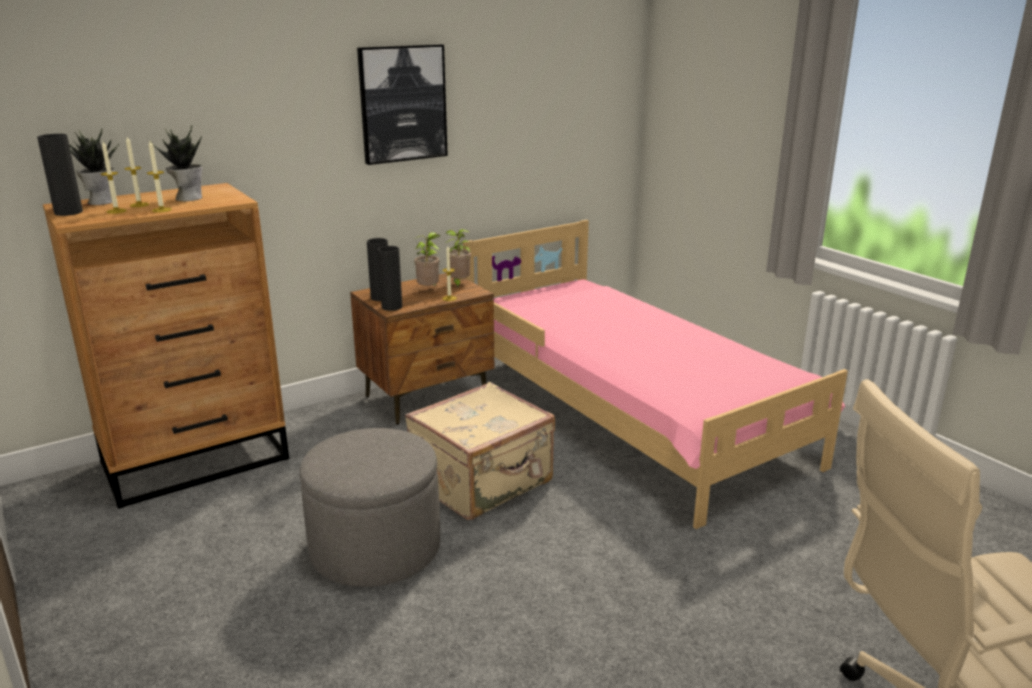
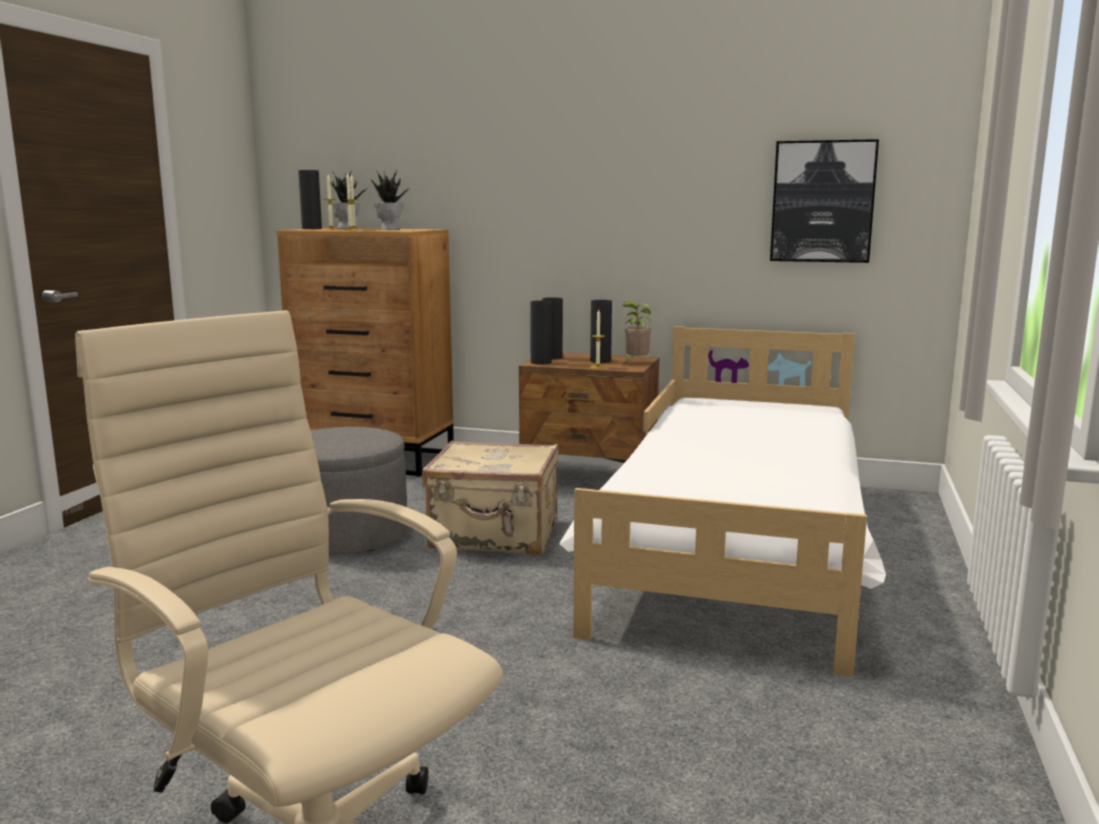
camera: 50 degrees right, 10 degrees down
(402, 103) = (620, 172): picture -> picture (822, 202)
(429, 290) = (600, 361): potted plant -> black vase
(630, 412) = (738, 548): pink bed -> white bed

